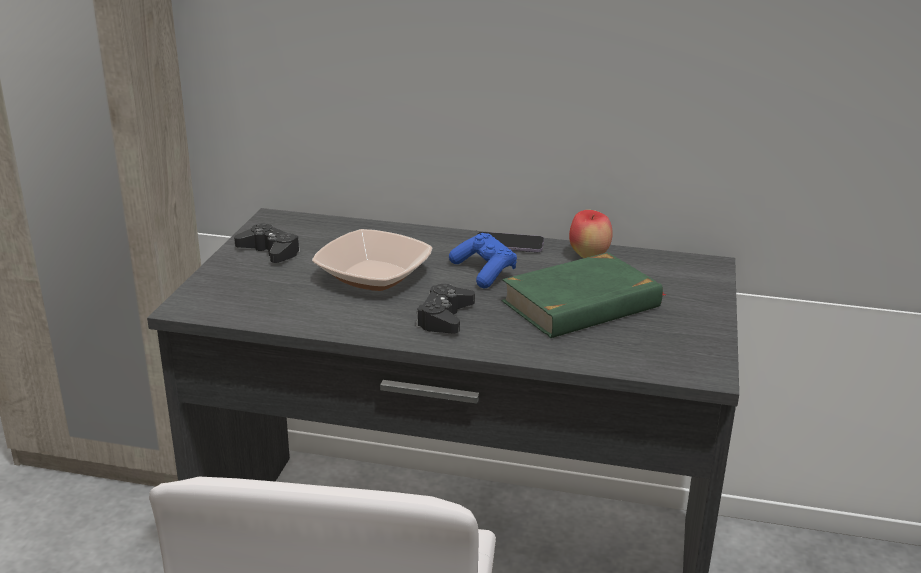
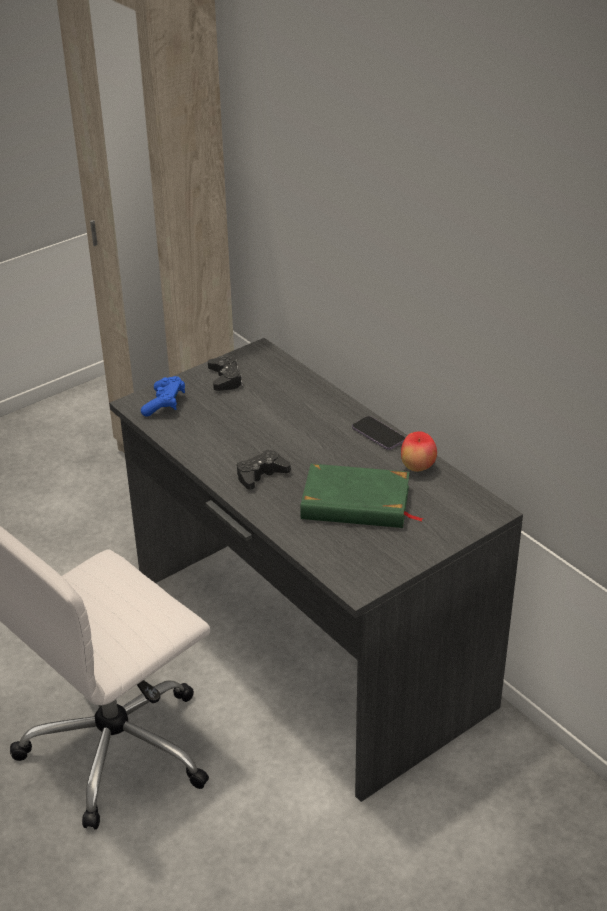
camera: 40 degrees right, 10 degrees up
(373, 275) = (261, 424): bowl -> none
(484, 272) = (331, 450): blue game controller -> blue game controller (164, 404)

